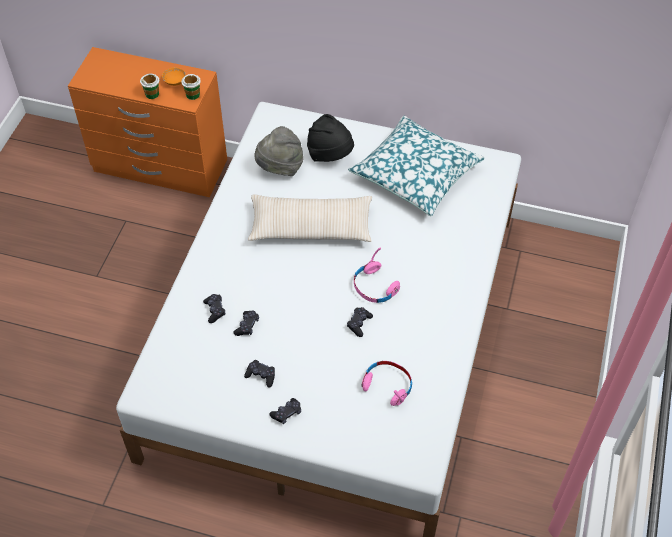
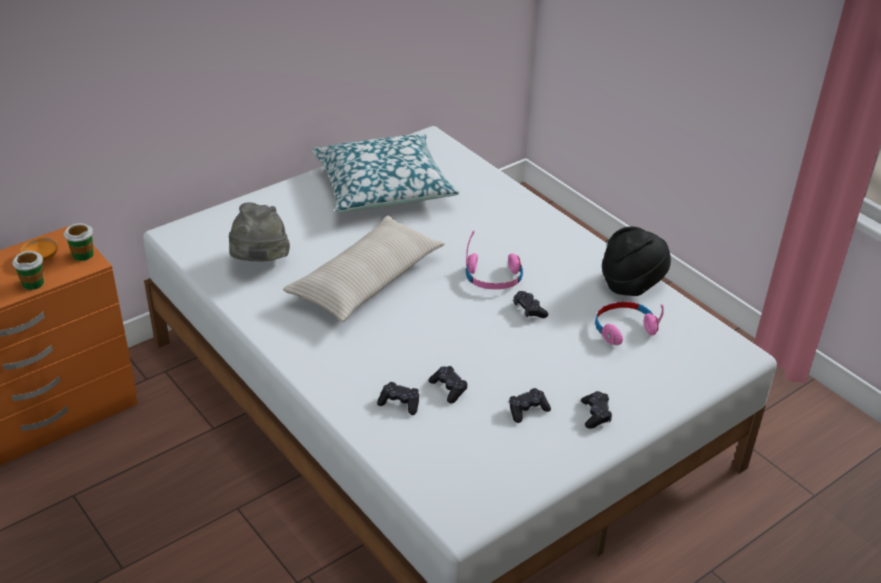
camera: 55 degrees left, 15 degrees down
(330, 155) = (288, 223): black hat -> black hat (631, 284)

